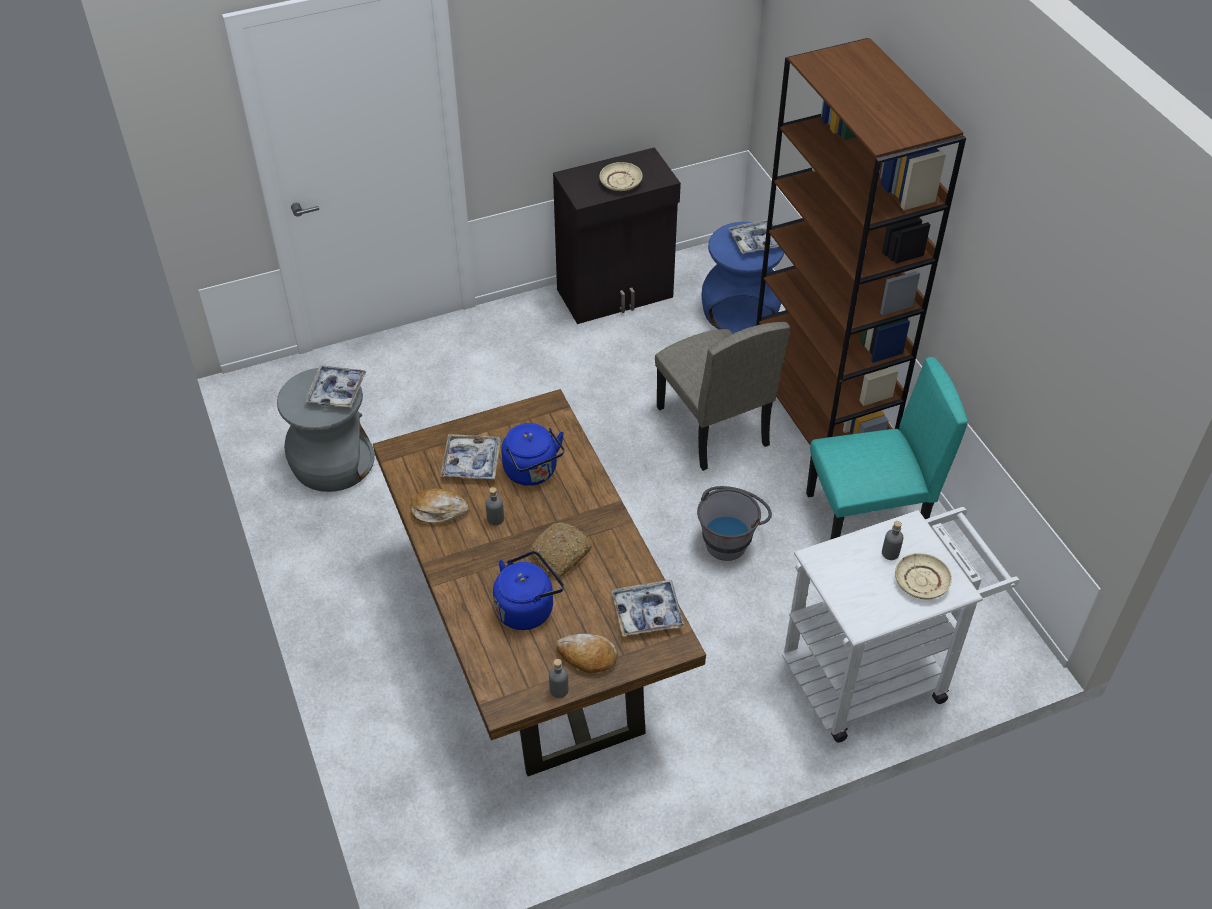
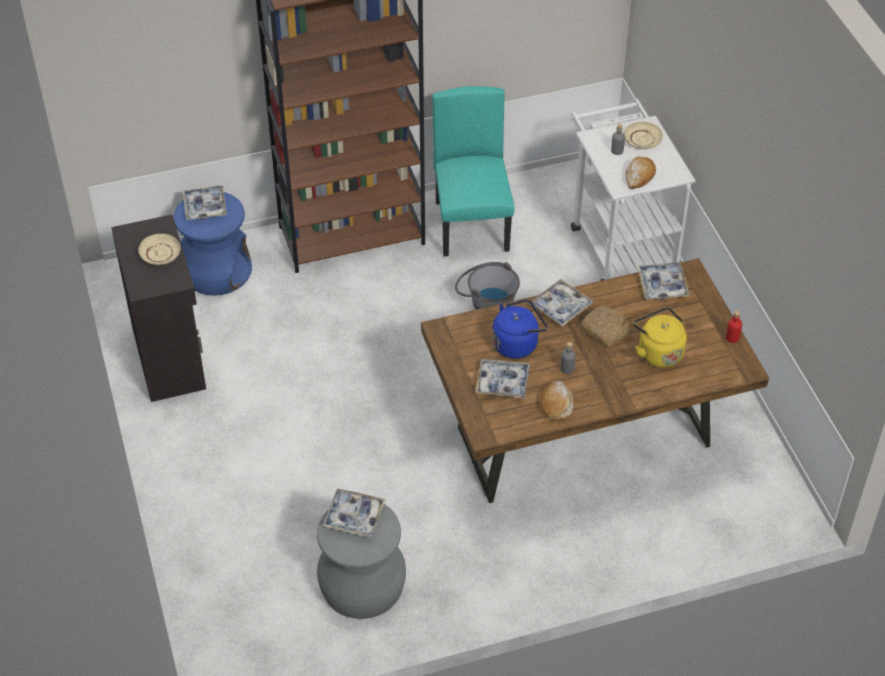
camera: 85 degrees left, 0 degrees up
(527, 608) = (658, 352): blue kettle -> yellow kettle
(559, 690) = (732, 338): grey bottle -> red bottle
(587, 657) = (702, 320): bread -> bread (639, 176)
(596, 510) = (561, 307): none -> tray
(711, 426) = (359, 306): beige chair -> none

